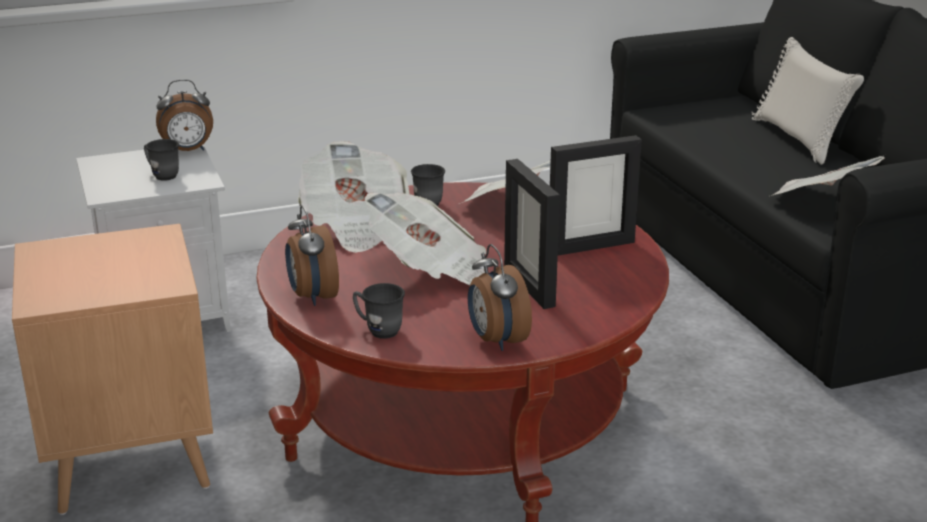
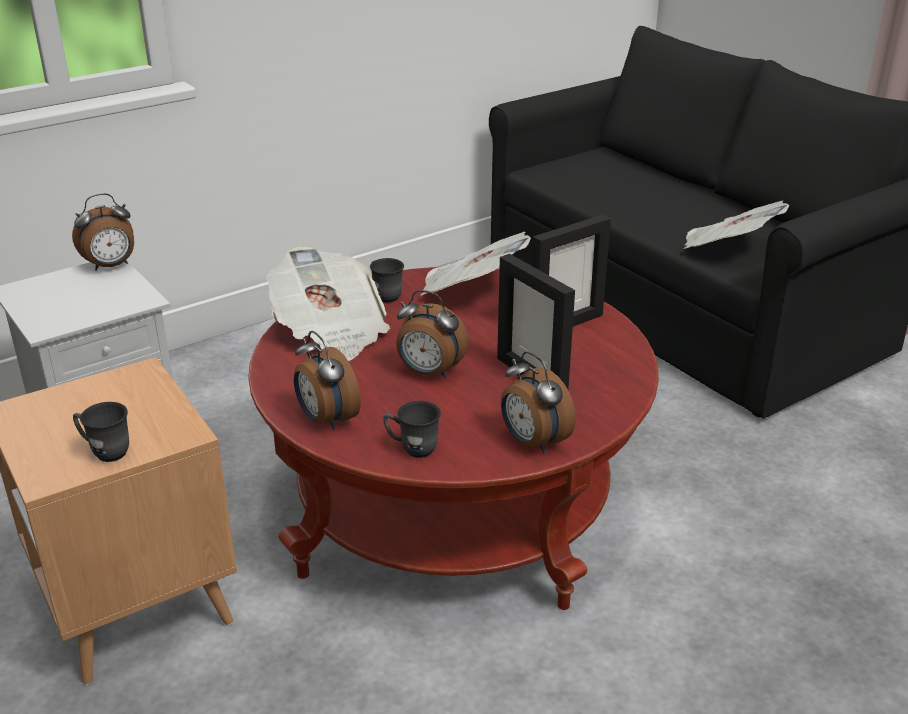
camera: 15 degrees left, 5 degrees up
(162, 175) = (96, 298): grey mug -> grey mug (105, 451)
(431, 271) = (429, 373): newspaper -> alarm clock
(799, 140) = (676, 187): white pillow -> none

